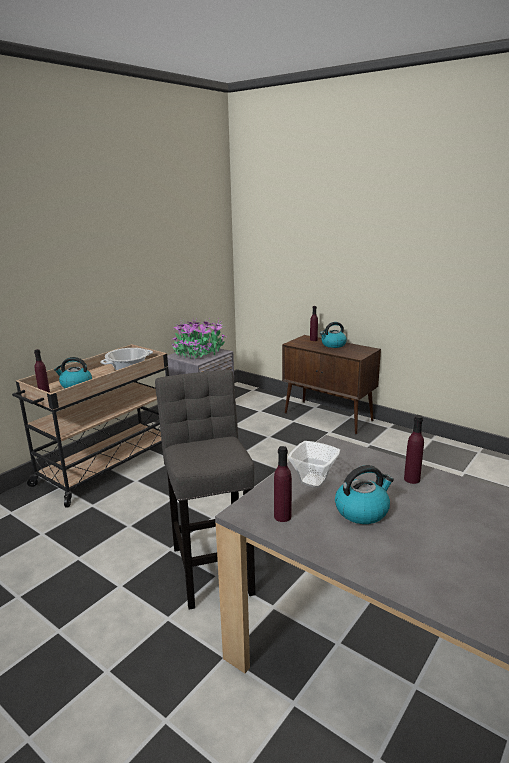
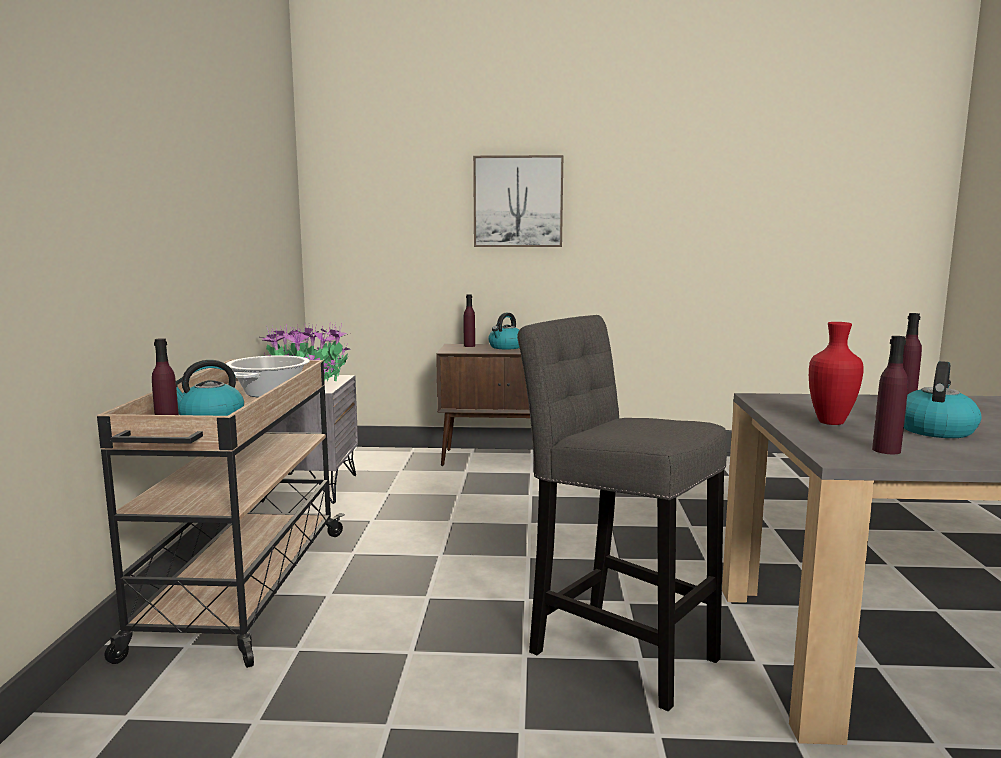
camera: 35 degrees left, 10 degrees down
(314, 481) = (831, 422): bowl -> red vase
(353, 243) = (518, 201): none -> picture

